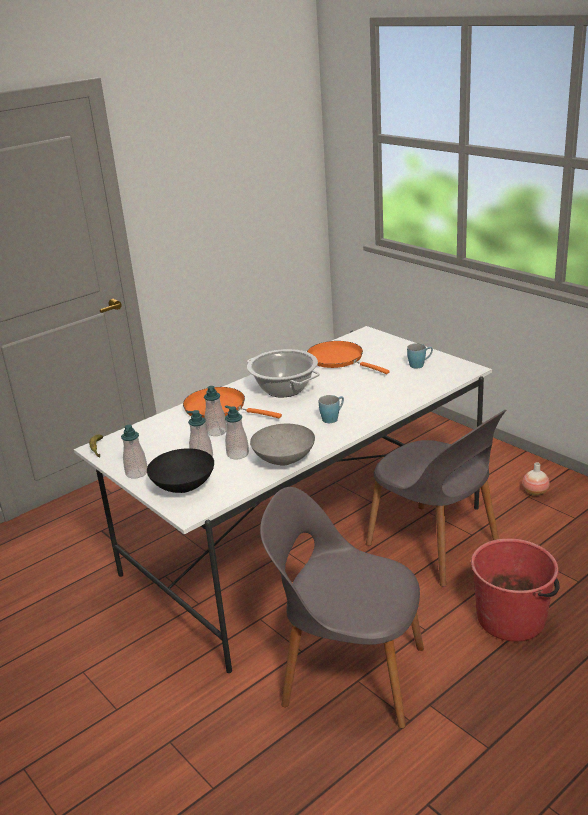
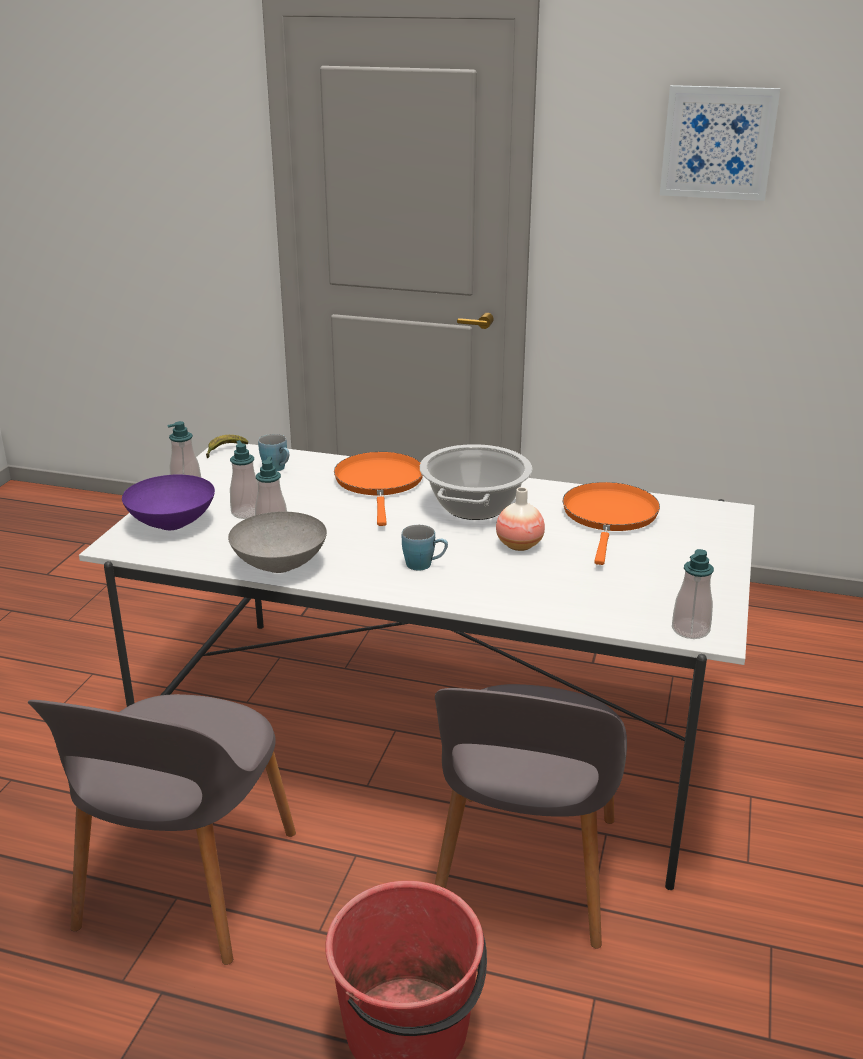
camera: 55 degrees right, 0 degrees up
(183, 486) = (173, 523): black bowl -> purple bowl
(216, 148) = (718, 142): none -> picture
(216, 431) = (318, 500): soap dispenser -> soap dispenser (690, 630)
(349, 674) = (185, 884): grey chair -> grey chair turned 150 degrees counterclockwise
(420, 365) = (673, 586): blue mug -> blue mug (277, 469)
(535, 492) = (795, 951): vase -> vase (519, 545)

